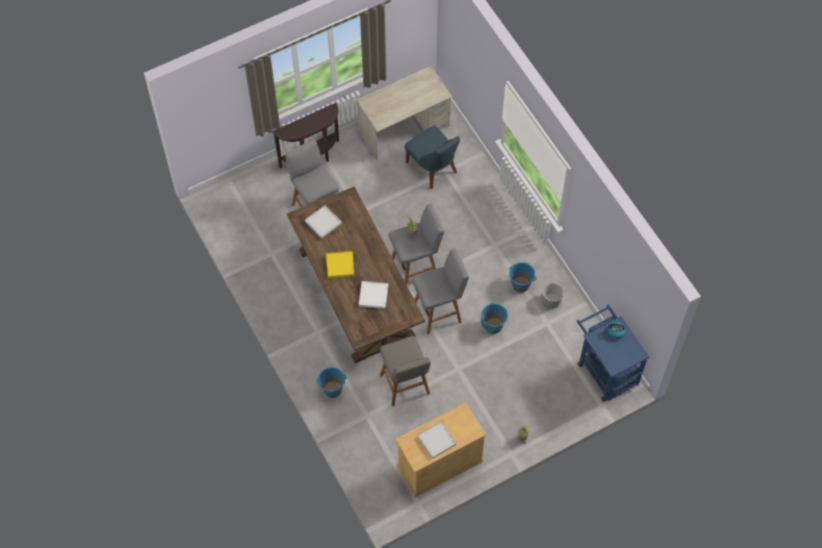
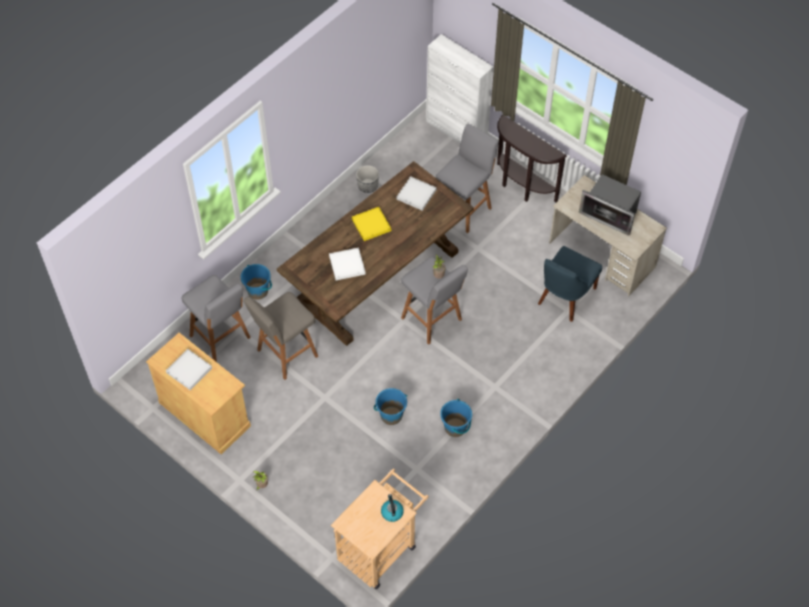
camera: 70 degrees right, 5 degrees down
(231, 185) = (456, 131): none -> white cabinet
(402, 96) = (610, 214): none -> microwave
(439, 311) = (388, 358): grey stool -> grey stool (221, 338)
(551, 300) = (448, 465): planter -> planter (368, 186)
(604, 369) = (381, 547): blue cart -> beige cart

